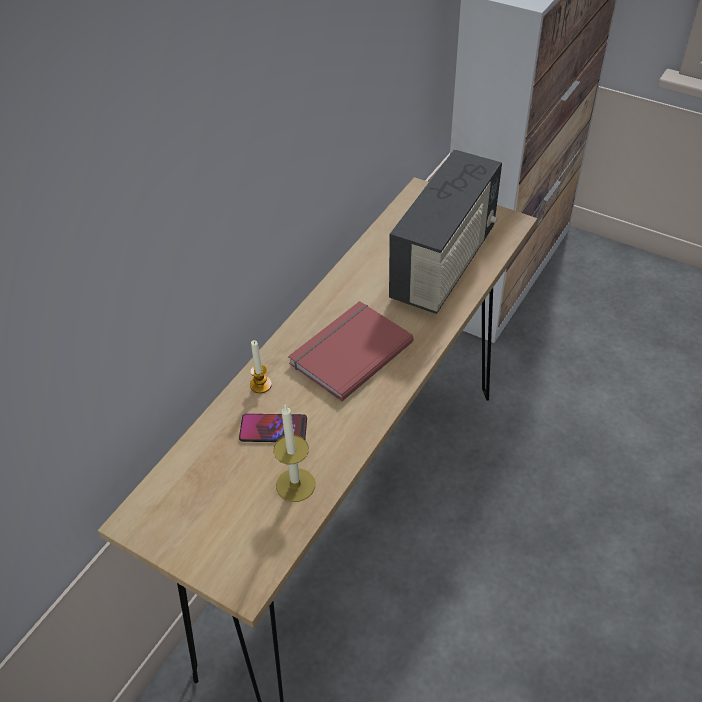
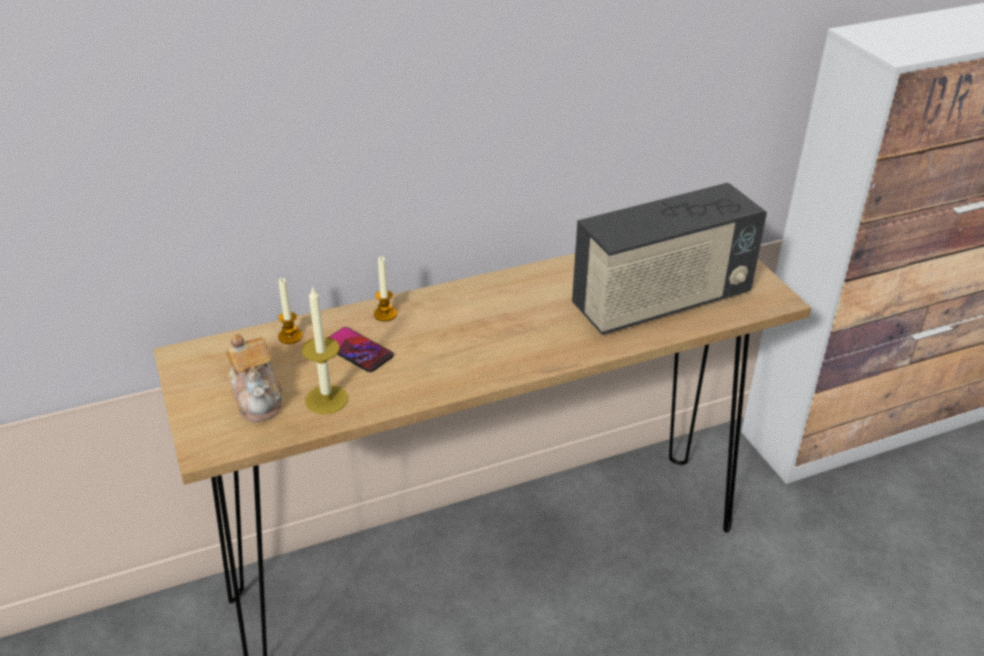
camera: 35 degrees right, 10 degrees down
(206, 448) = (290, 336): none -> candle
(240, 517) = (258, 397): none -> teapot
(348, 351) = (487, 327): red book -> none

